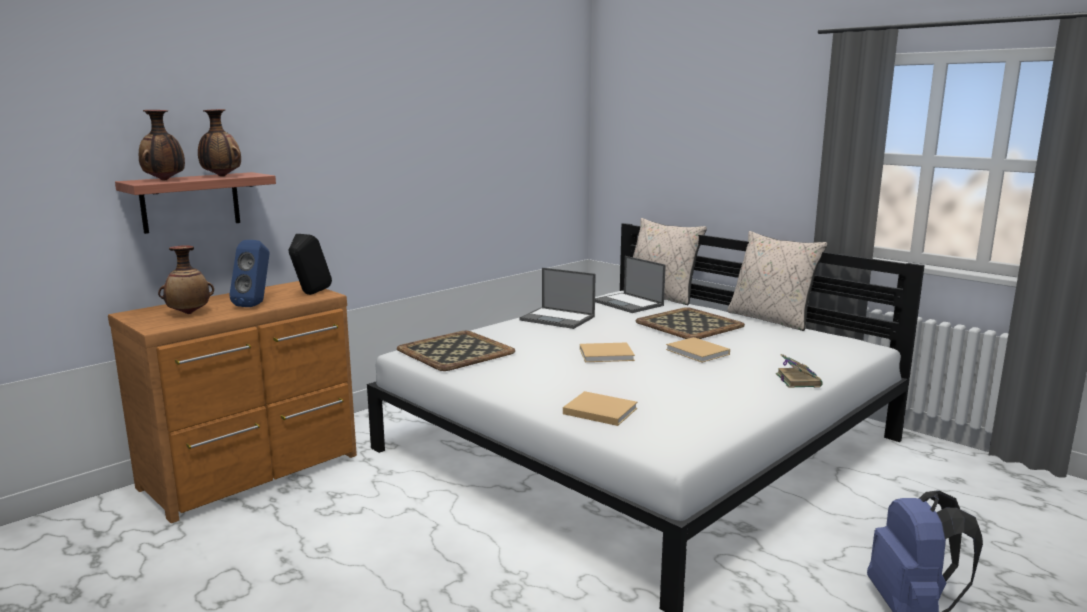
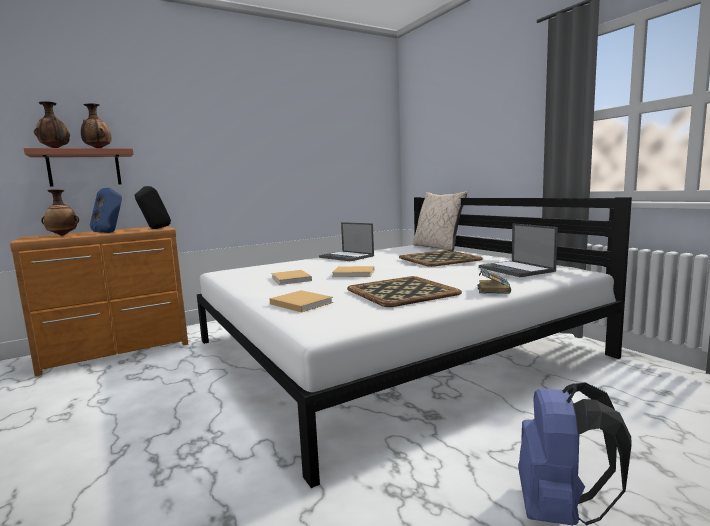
camera: 15 degrees right, 5 degrees down
(454, 351) = (250, 271): tray -> tray (400, 291)
(629, 303) = (408, 250): laptop -> laptop (517, 269)
(698, 352) = (426, 272): beige book -> beige book (291, 279)
(771, 319) = (510, 257): beige pillow -> none

